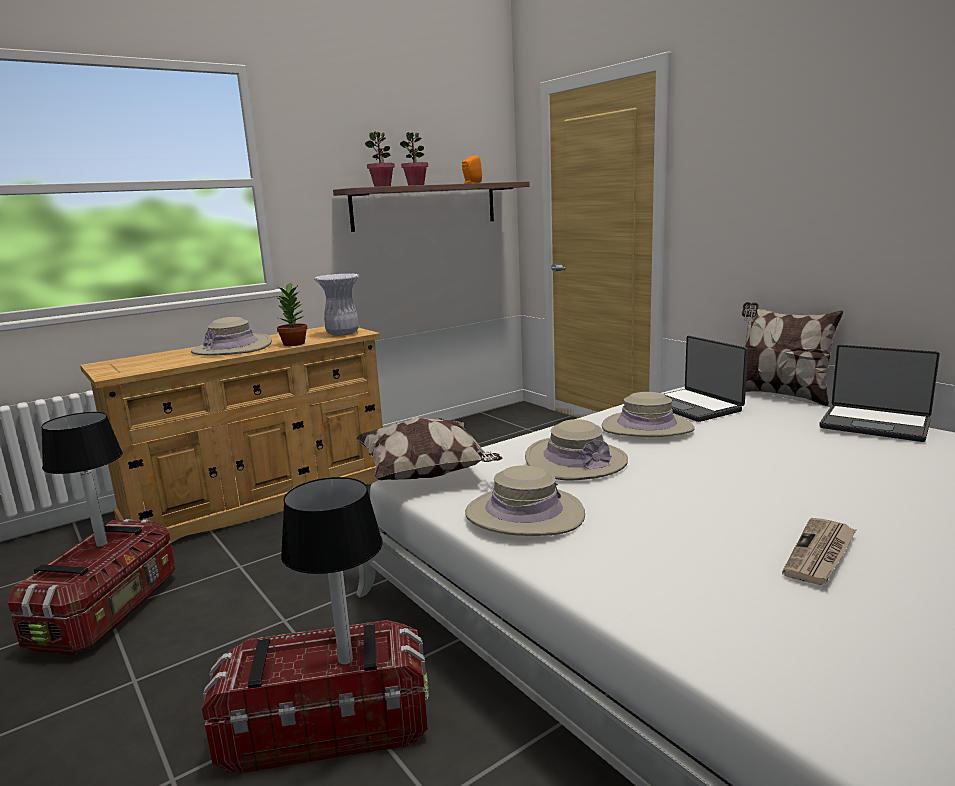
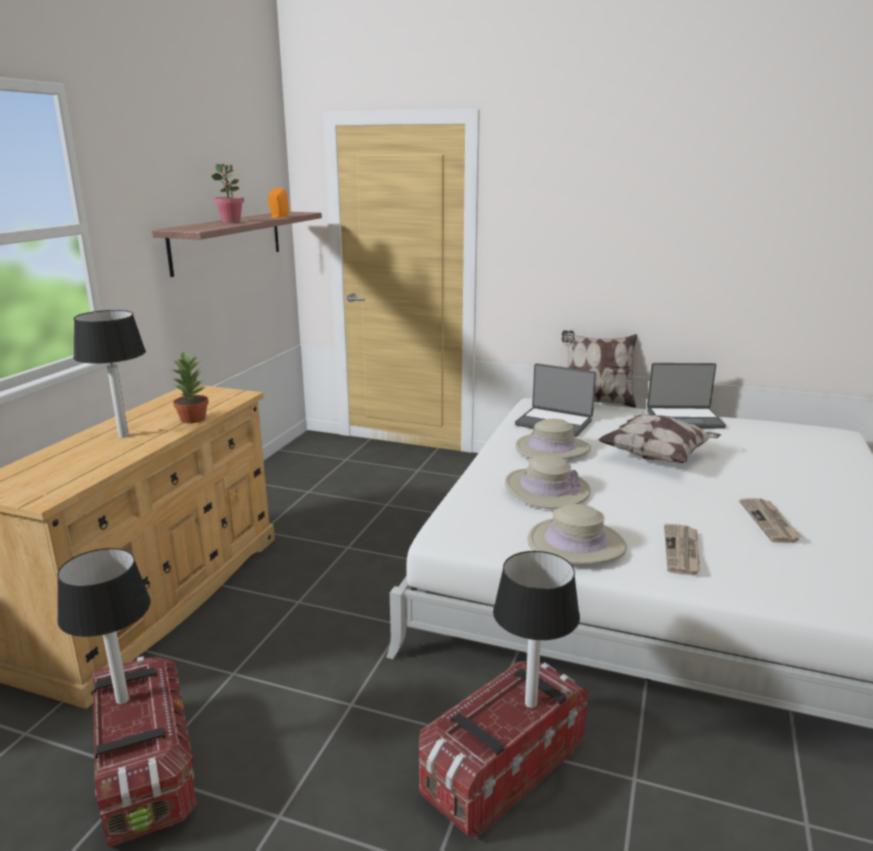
camera: 35 degrees left, 5 degrees up
(232, 348) = (124, 435): beige hat -> table lamp
(343, 334) = (224, 399): white vase -> none
(382, 186) = (204, 225): potted plant -> none
(427, 475) = (451, 530): pillow -> pillow (658, 457)
(635, 552) = (682, 551): none -> newspaper

